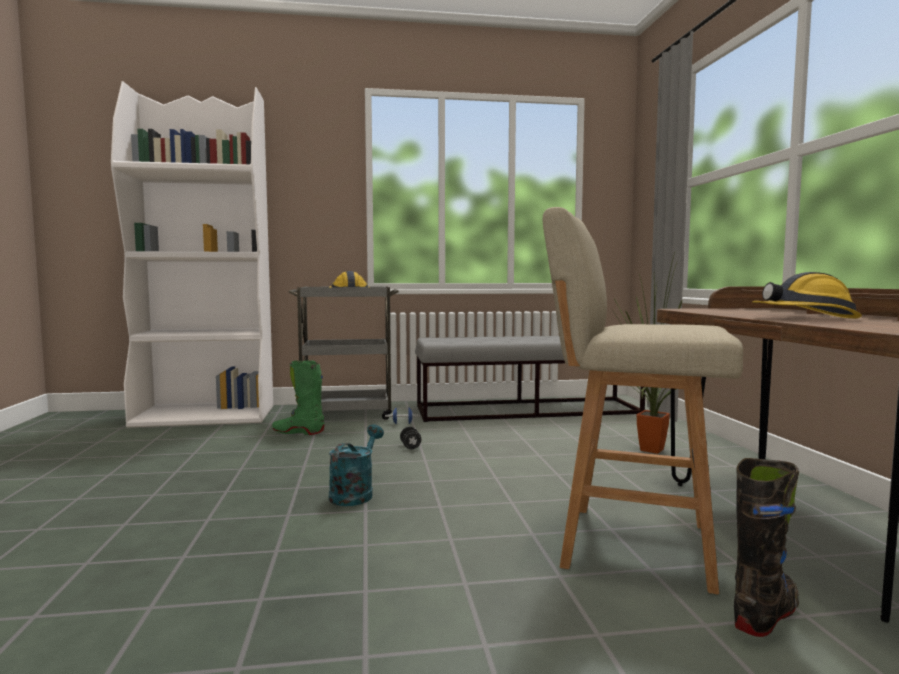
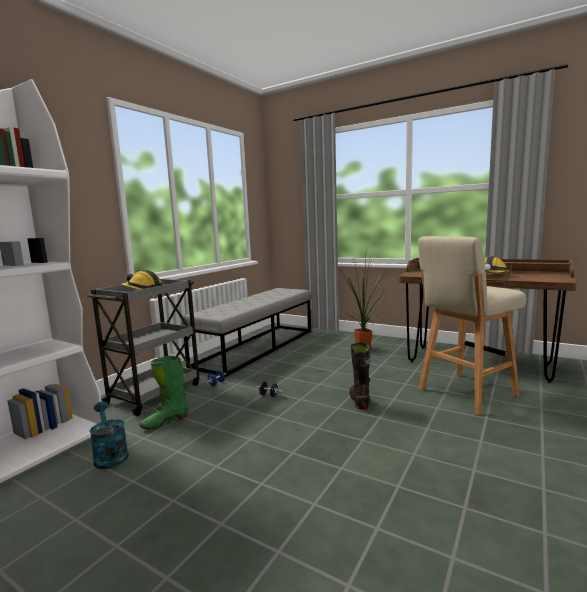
camera: 50 degrees left, 5 degrees up
(355, 493) = (330, 435): turquoise watering can -> turquoise watering can (109, 455)
(766, 614) = (538, 396): black boot -> black boot (359, 401)

